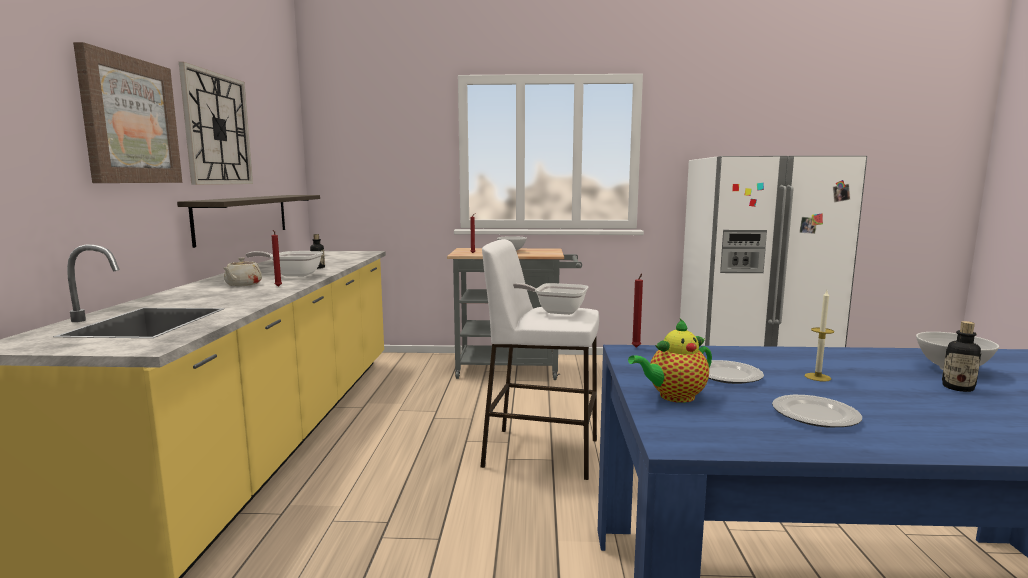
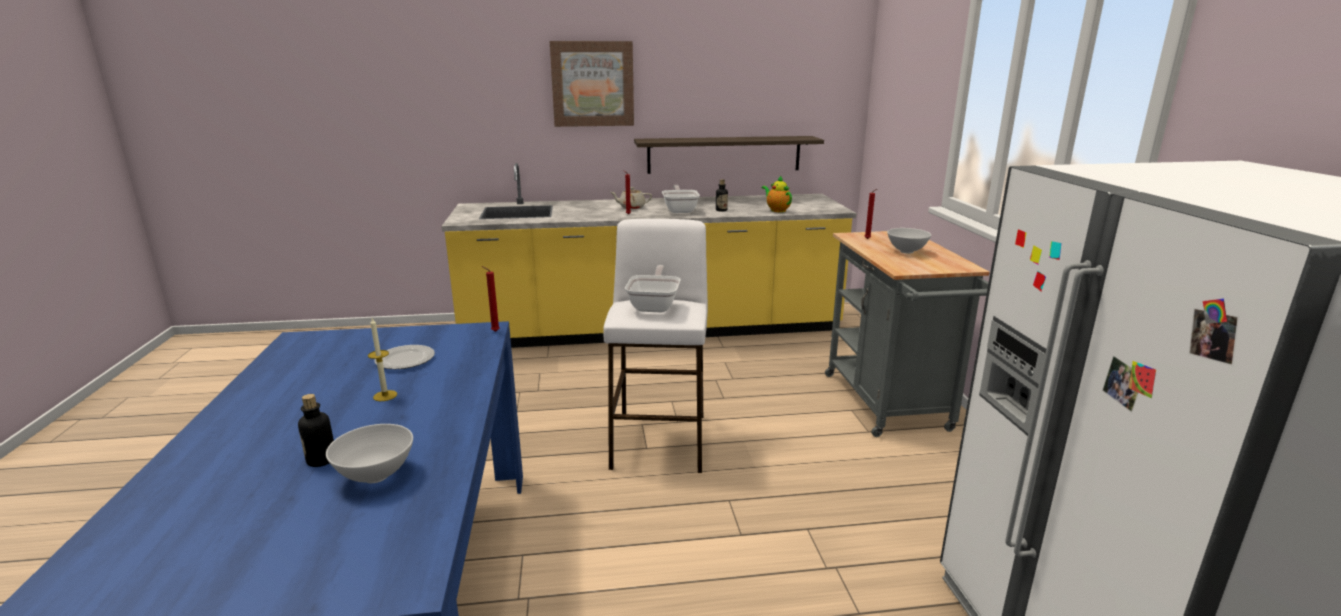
camera: 80 degrees right, 10 degrees up
(217, 129) = (697, 79): wall clock -> none
(673, 397) = (368, 340): teapot -> teapot (777, 210)
(816, 415) = (304, 381): plate -> none

